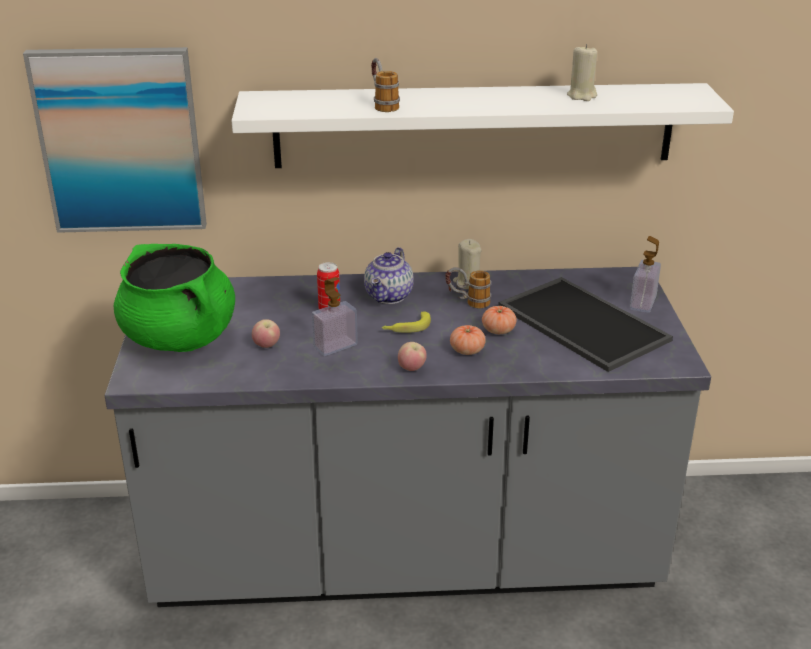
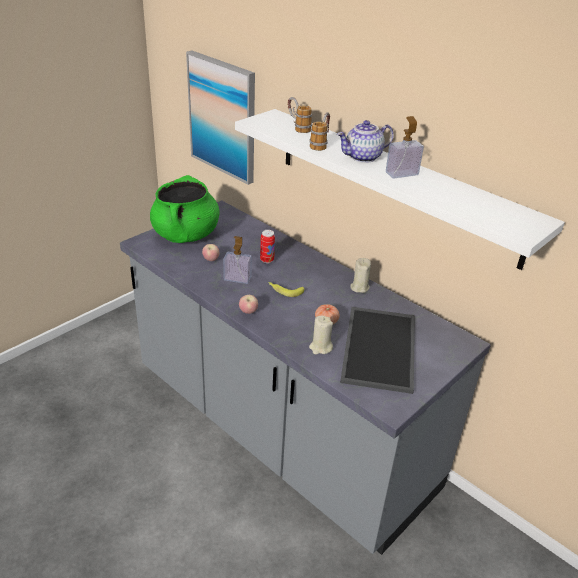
camera: 45 degrees right, 5 degrees up
(390, 296) = (307, 270): teapot -> teapot (363, 157)
(467, 303) = (339, 297): mug -> mug (297, 127)
(467, 350) = (290, 321): tomato -> none
(582, 96) = (447, 190): beige candle -> beige candle (320, 347)
(643, 303) = (439, 361): soap dispenser -> soap dispenser (401, 173)

